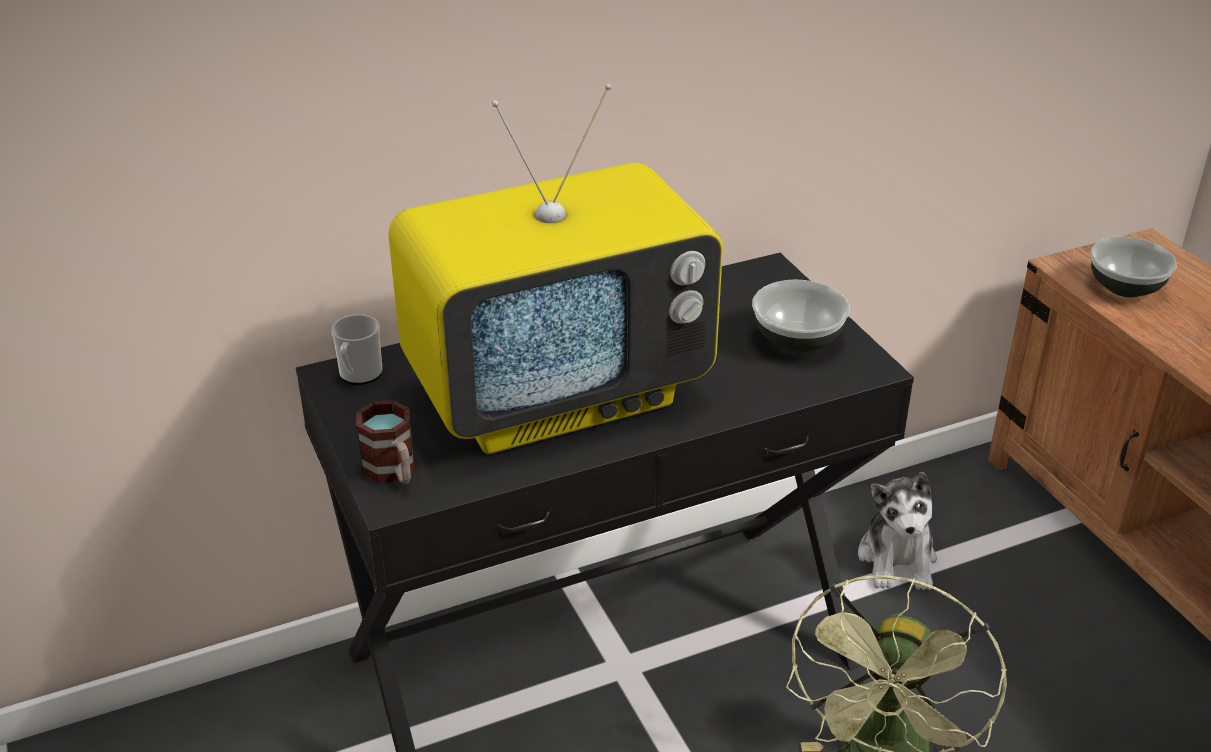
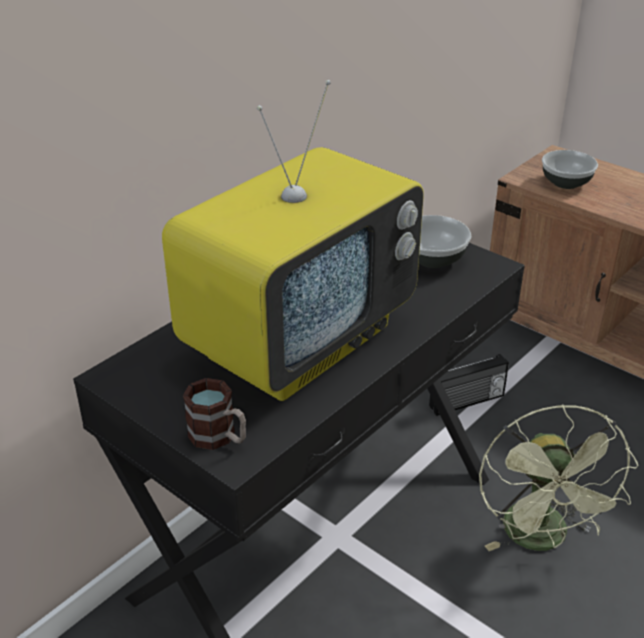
camera: 25 degrees left, 0 degrees up
(359, 375) = (132, 370): mug -> none
(897, 559) = (467, 402): plush toy -> radio

